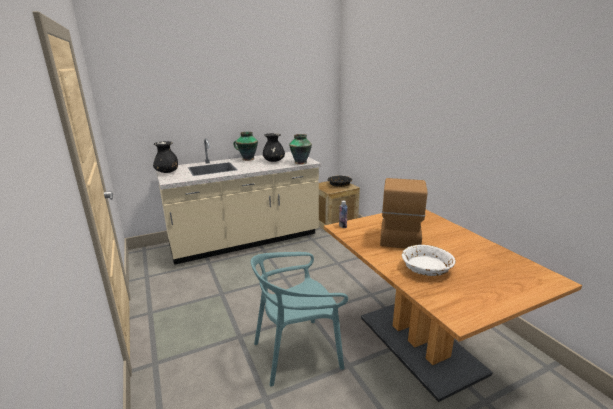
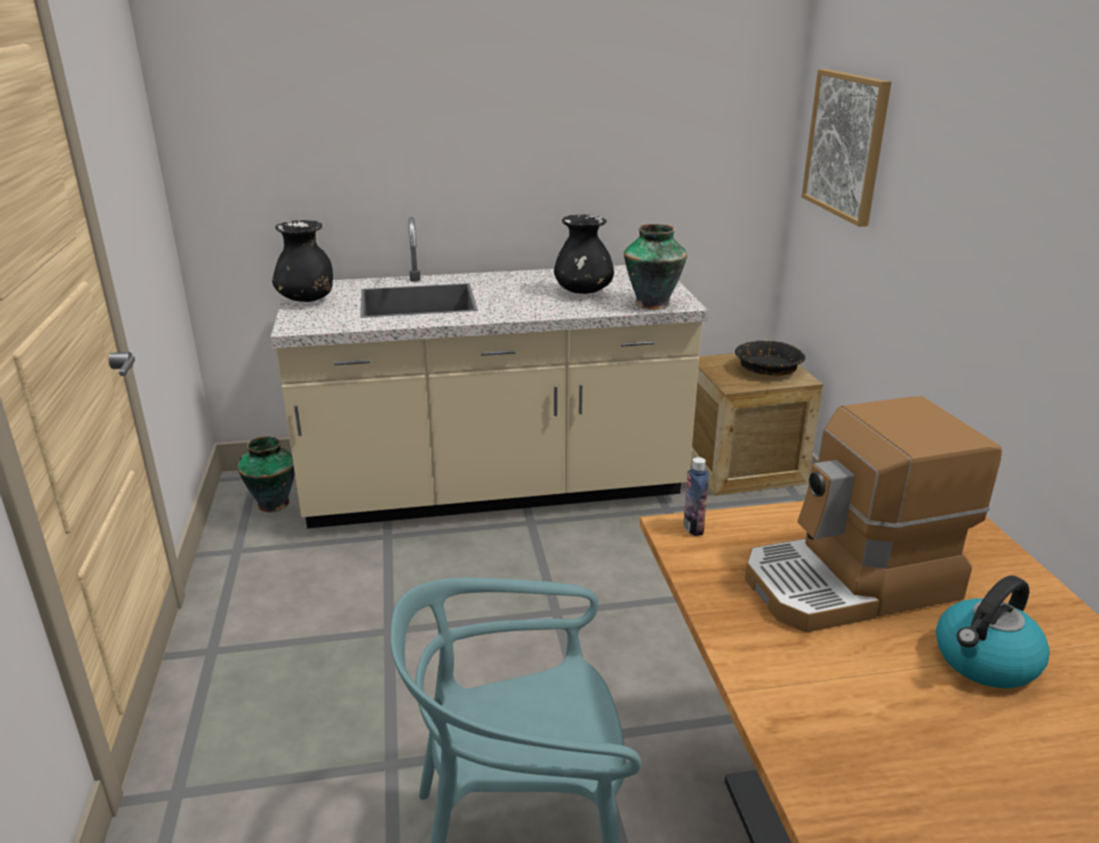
camera: 15 degrees right, 5 degrees up
(247, 159) = (519, 278): vase -> vase (272, 503)
(358, 104) = (846, 145): none -> picture
(399, 234) = (851, 584): coffee machine -> coffee machine turned 135 degrees counterclockwise
(426, 268) = (889, 733): white bowl -> none
(445, 247) = (985, 661): none -> kettle

